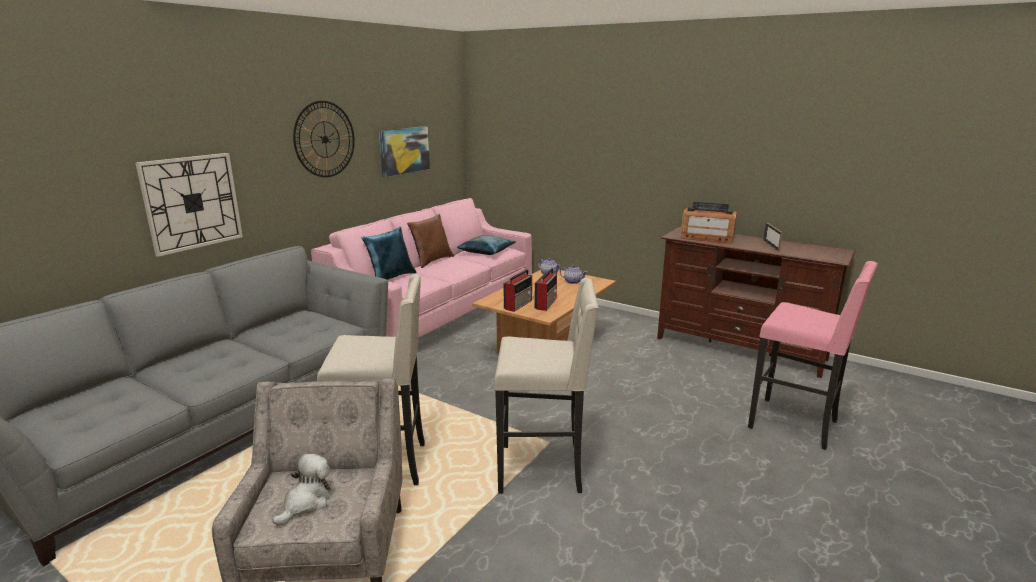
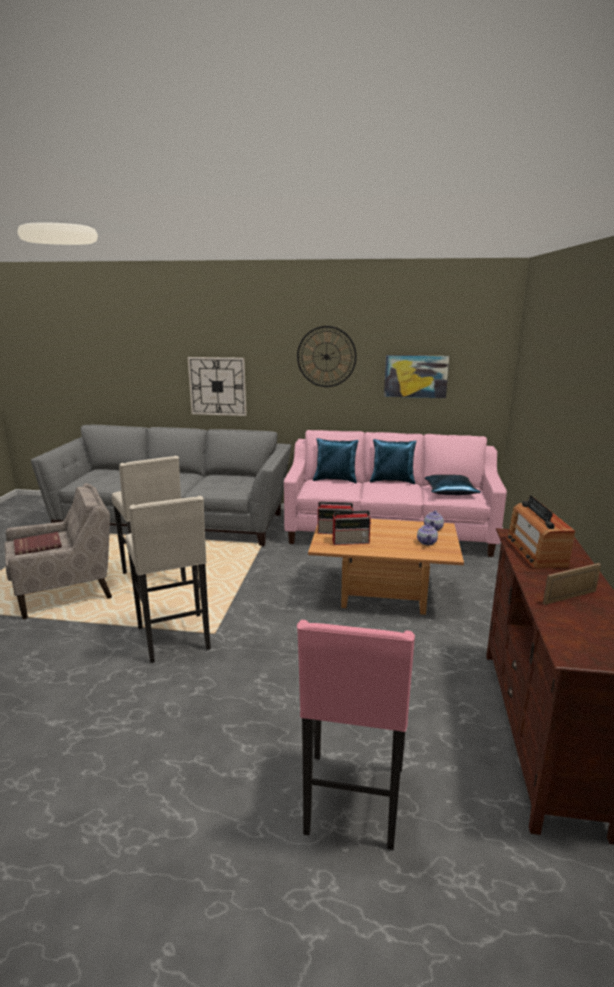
camera: 65 degrees right, 0 degrees up
(306, 503) = (37, 545): plush toy -> red book
(432, 261) = (392, 481): brown pillow -> blue pillow

